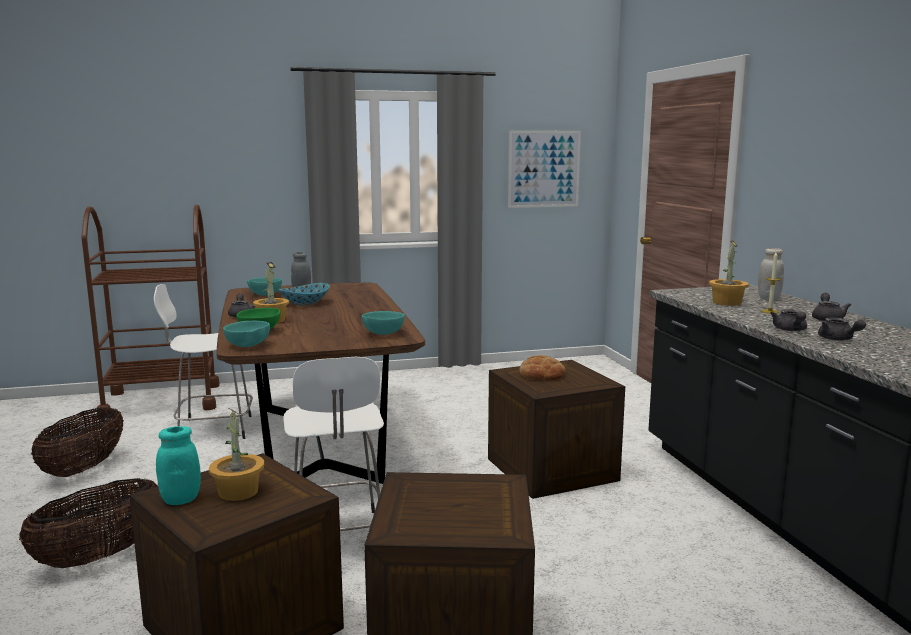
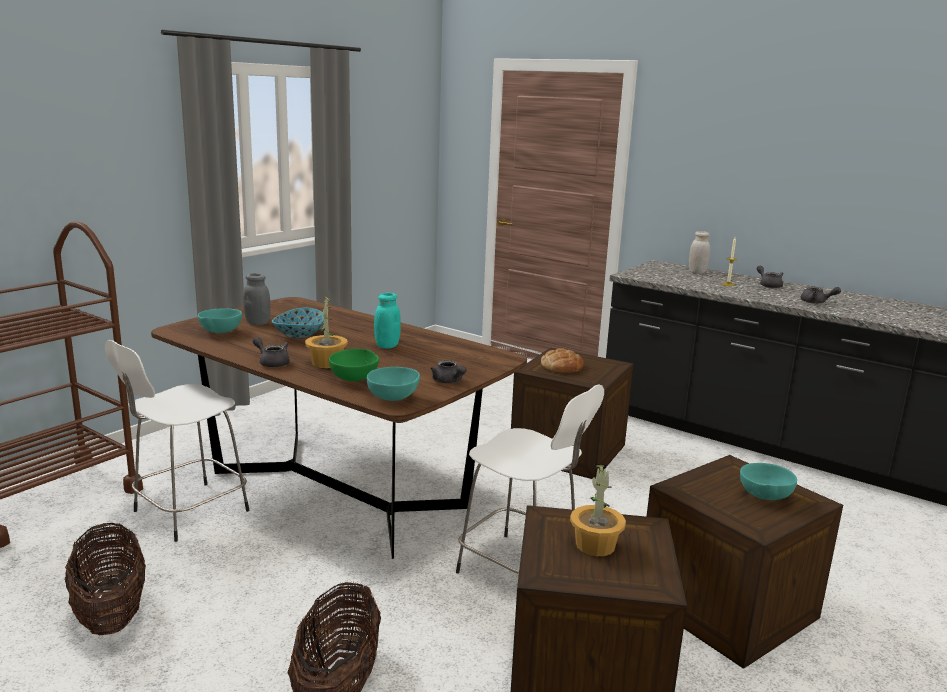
camera: 40 degrees left, 5 degrees up
(181, 499) = (570, 571): turquoise jar -> turquoise jar (387, 346)
(382, 334) = (474, 356): turquoise bowl -> turquoise bowl (764, 497)
(544, 169) = (391, 152): picture -> none
(726, 302) = (686, 280): potted plant -> none
(790, 330) = (778, 299): grey teapot -> grey teapot (448, 382)

